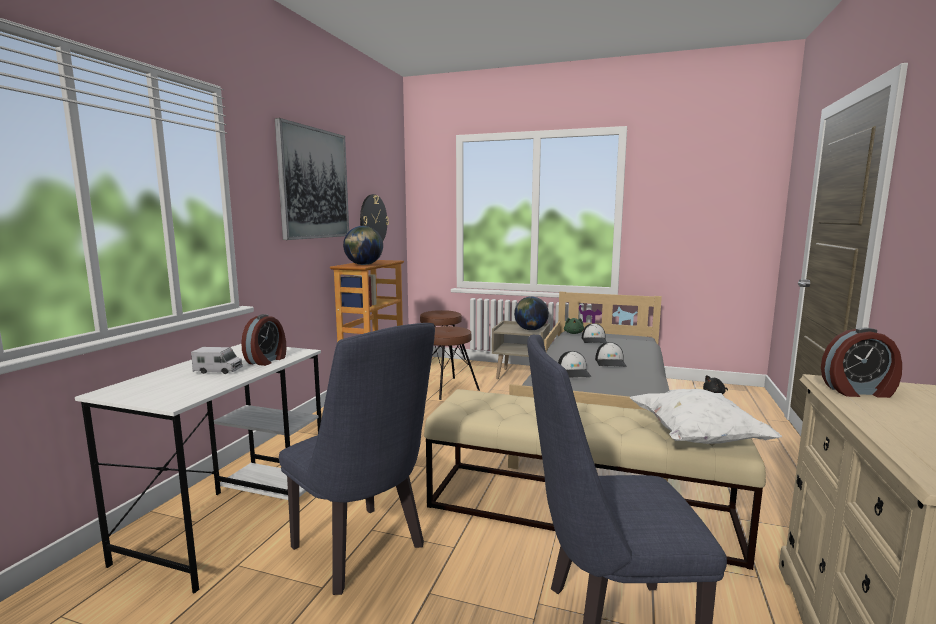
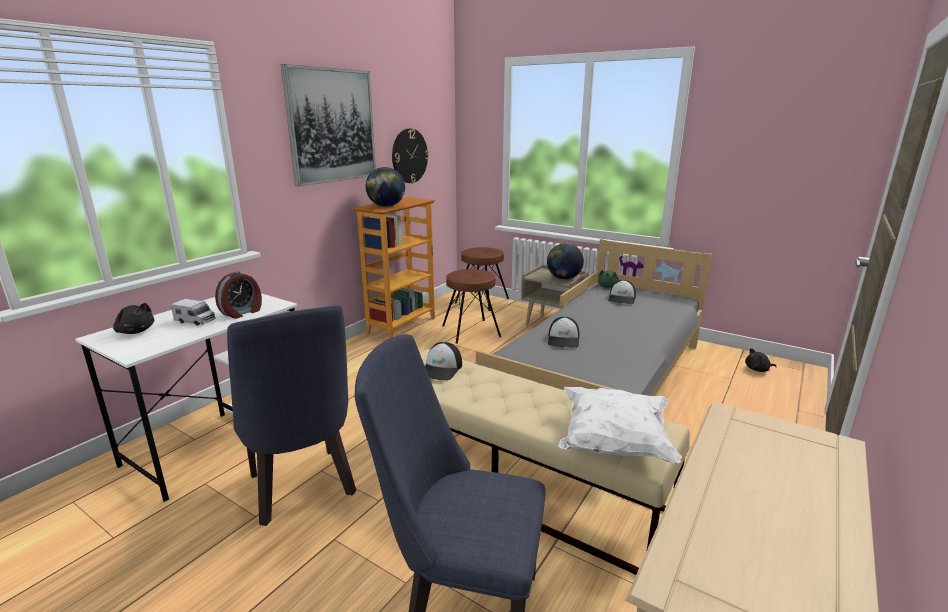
camera: 15 degrees right, 10 degrees up
(152, 384) = (136, 331): none -> black plush toy
(610, 362) = (615, 330): cap -> cap (441, 369)
(858, 392) = (744, 438): alarm clock -> none

